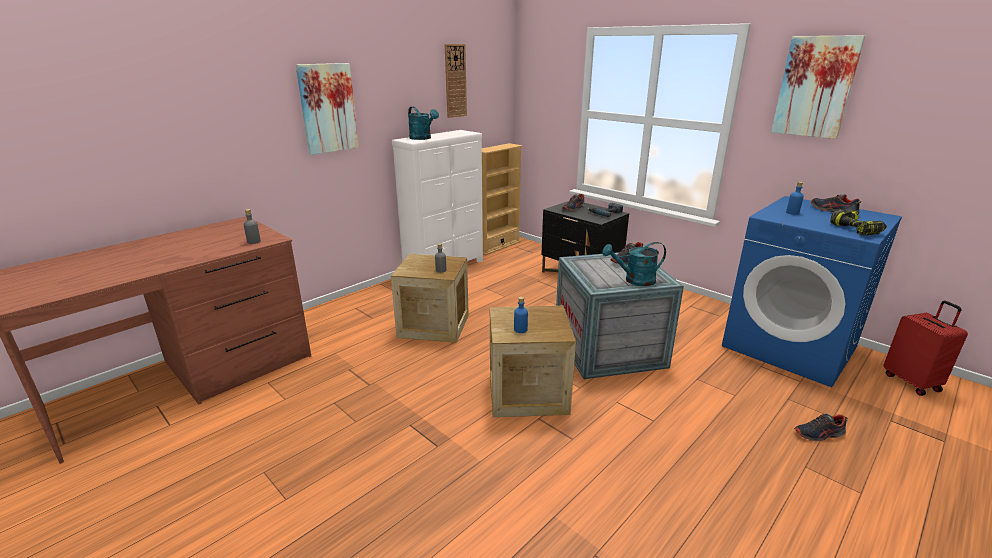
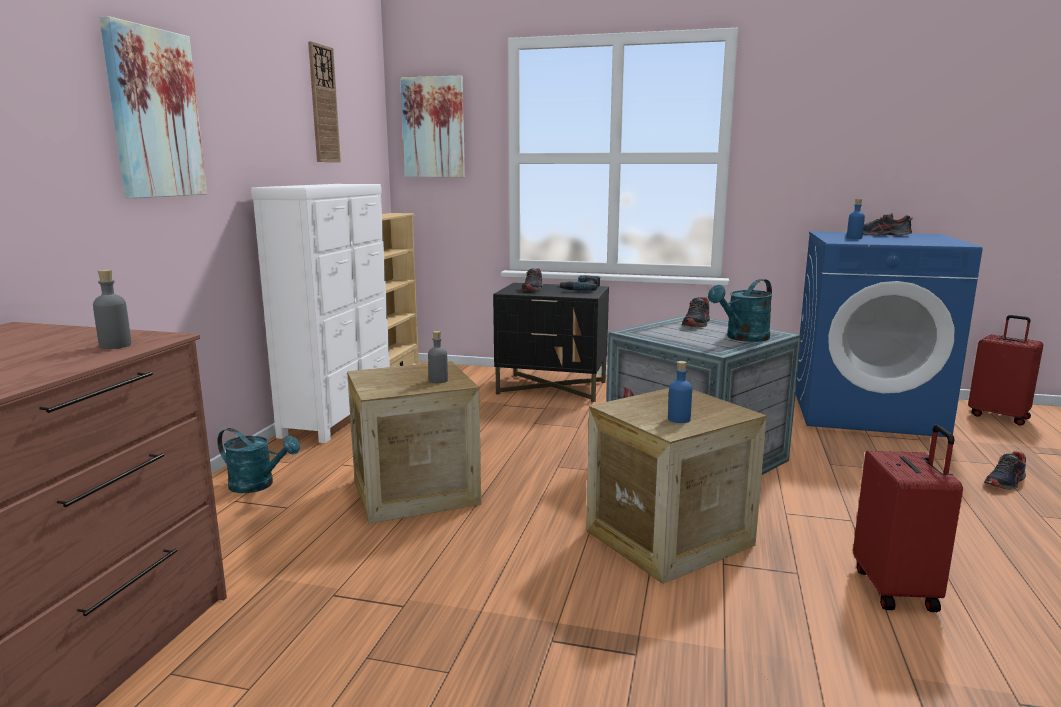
camera: 30 degrees left, 10 degrees down
(422, 138) = (304, 186): turquoise watering can -> turquoise watering can (258, 485)
(618, 470) = (897, 589): none -> red suitcase
(815, 87) = (825, 98): picture -> picture (434, 127)
(857, 230) = (939, 242): power drill -> none

